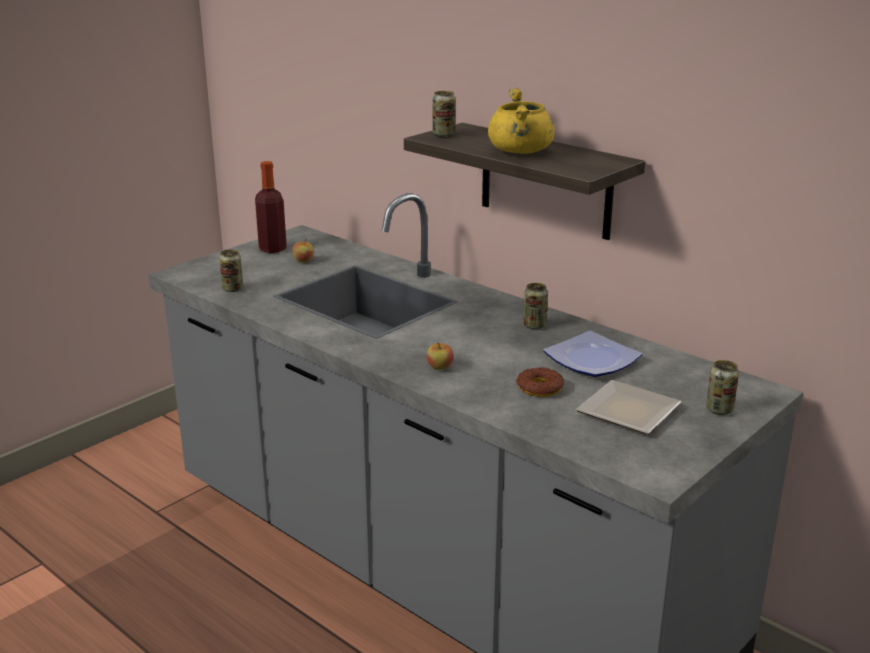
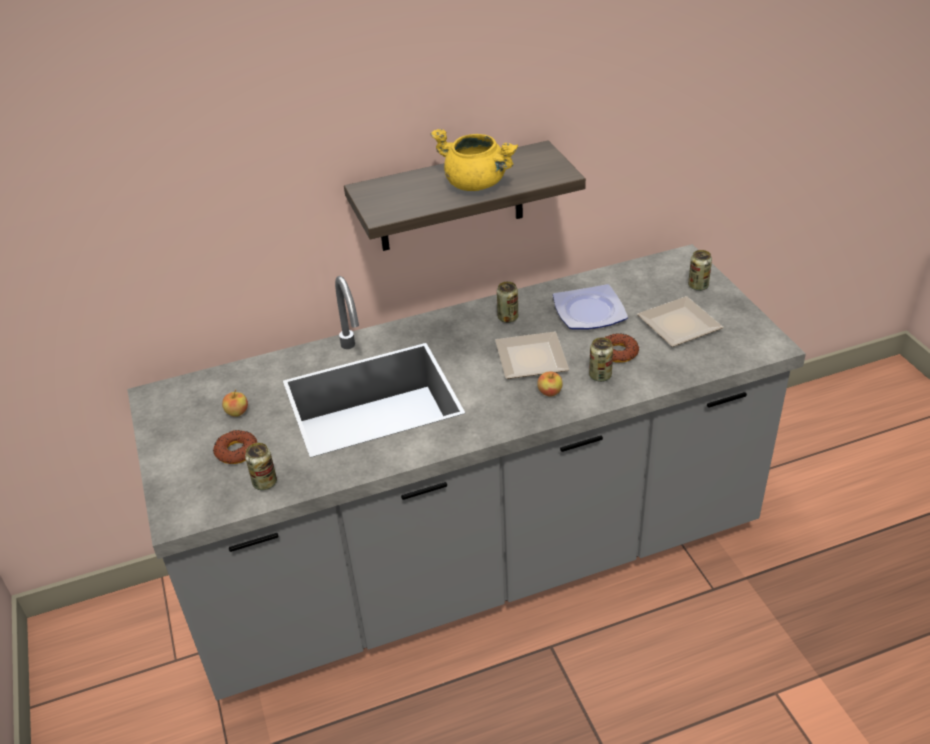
camera: 60 degrees left, 15 degrees up
(260, 271) = (236, 451): none -> donut
(272, 249) = (179, 427): bottle -> none
(443, 135) = (382, 205): can -> can (600, 376)
(479, 348) = (529, 360): none -> plate

